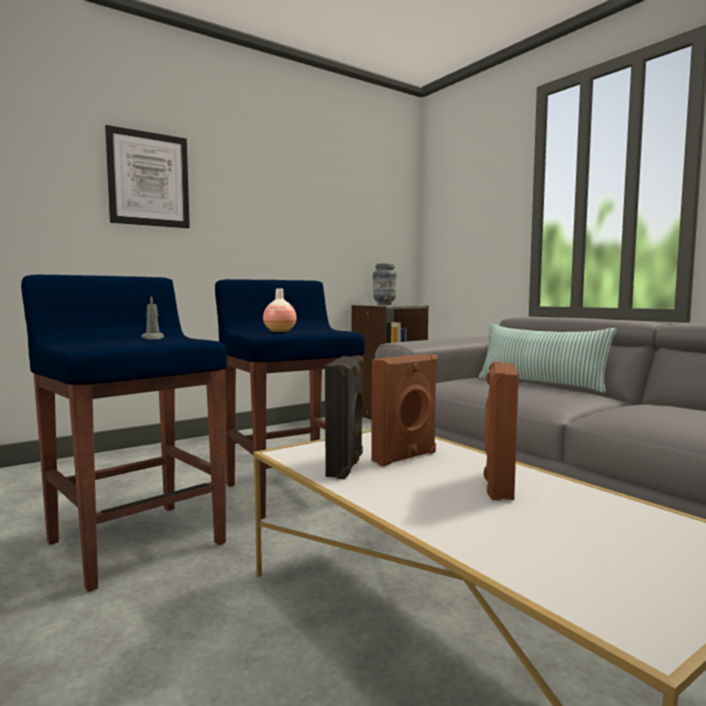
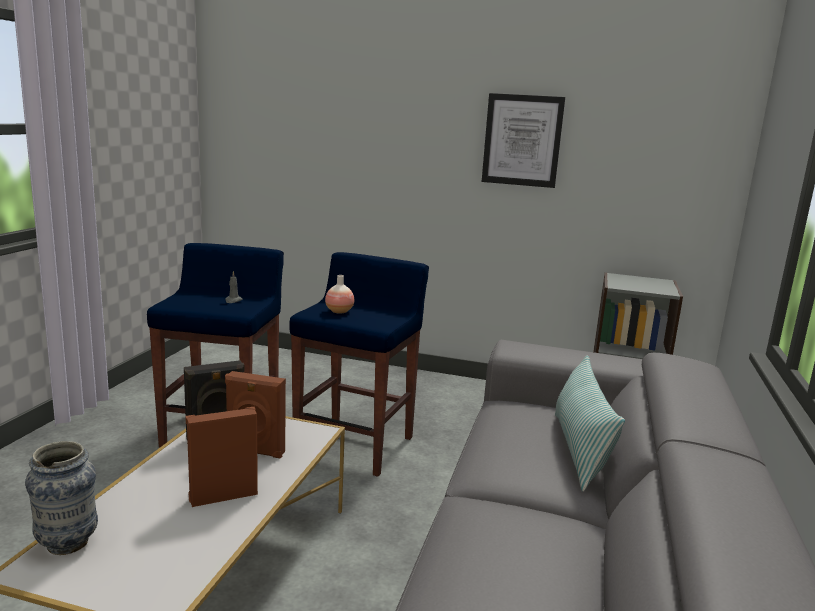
camera: 50 degrees right, 10 degrees up
(148, 179) = (387, 131): picture -> picture (522, 140)
(384, 304) = (648, 280): vase -> vase (67, 544)

